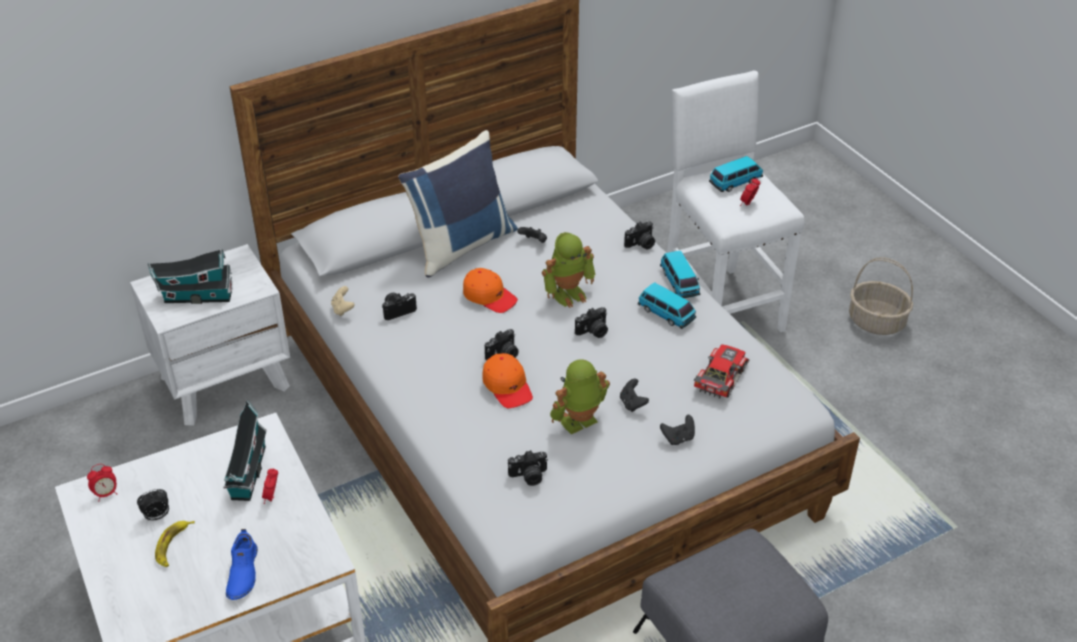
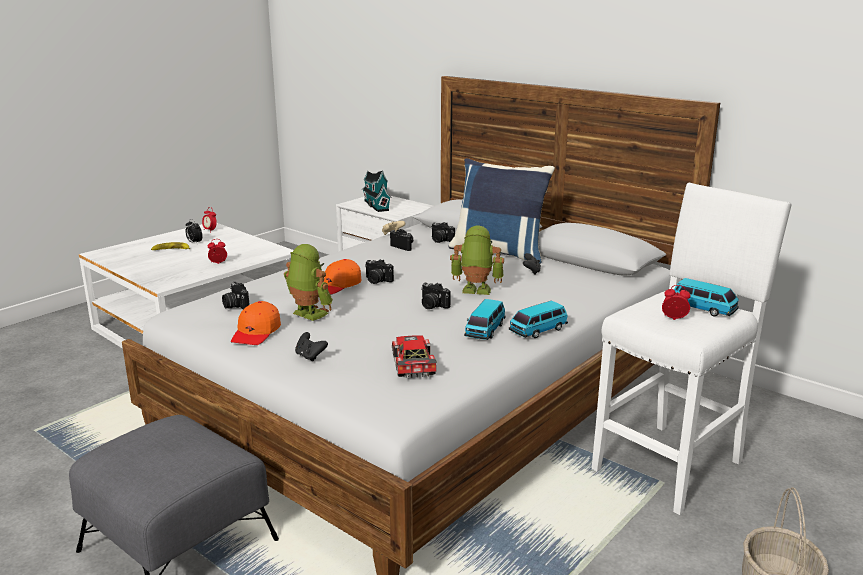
camera: 70 degrees right, 20 degrees down
(242, 573) = (149, 267): blue shoe -> none
(248, 475) = (236, 254): toy house -> none
(489, 296) = (444, 267): orange cap -> orange cap (256, 332)
(568, 293) = (475, 291): toy robot -> toy robot turned 150 degrees clockwise
(632, 404) = (347, 332): black game controller -> none
(641, 244) = (578, 308): camera -> camera (440, 240)
(719, 376) = (411, 364): toy car -> toy car turned 105 degrees counterclockwise

